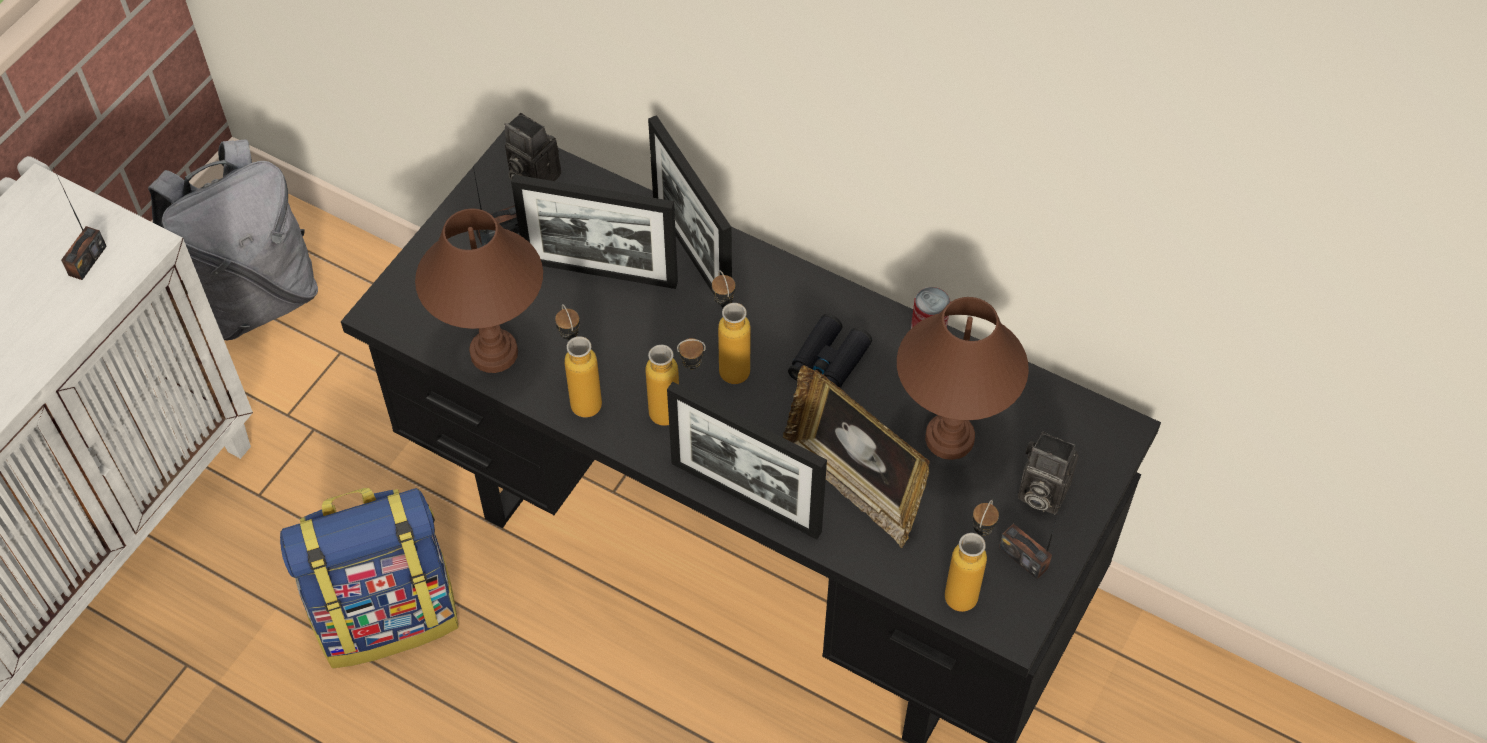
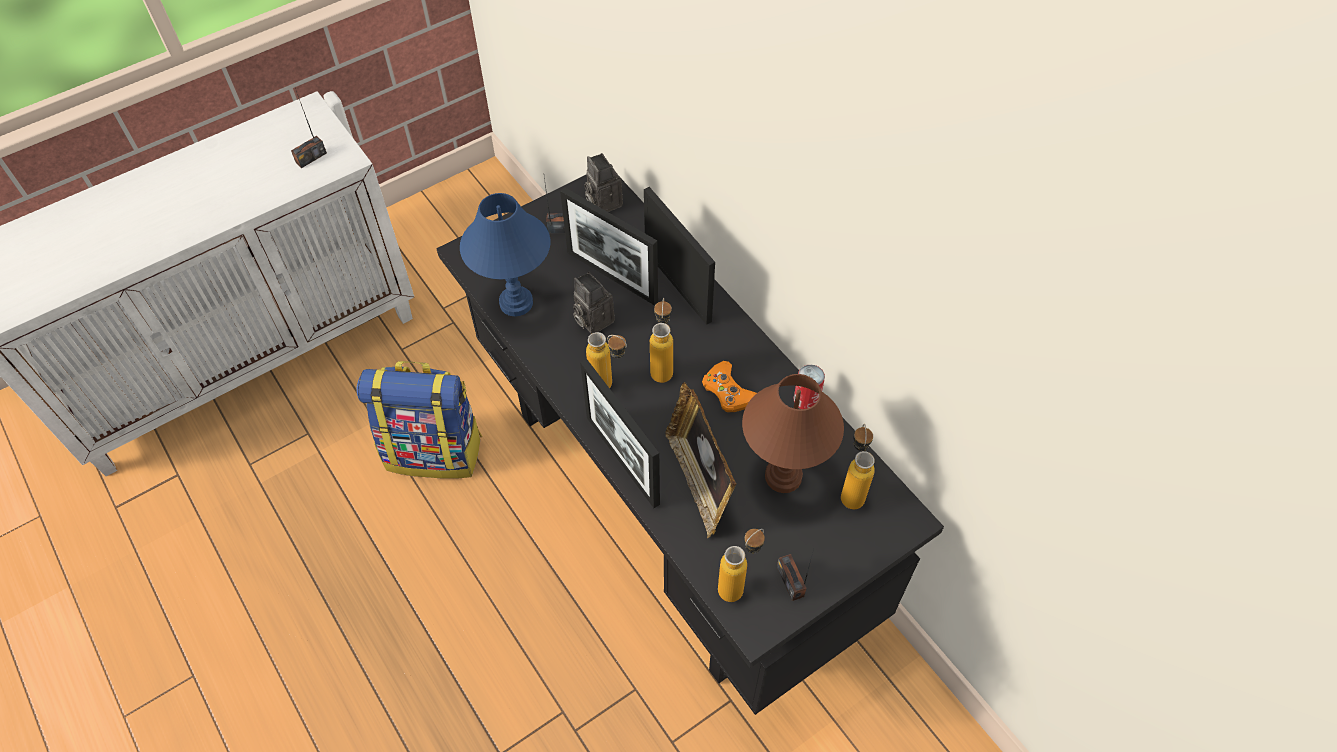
camera: 25 degrees right, 0 degrees up
(255, 297) = (462, 231): grey backpack -> none
(494, 352) = (516, 302): brown table lamp -> blue table lamp
(581, 395) = (555, 351): bottle -> bottle (851, 490)
(692, 253) = (677, 285): picture frame -> picture frame turned 150 degrees clockwise
(828, 362) = (728, 391): black binoculars -> orange game controller
(1039, 493) = (827, 540): camera -> camera (592, 319)

